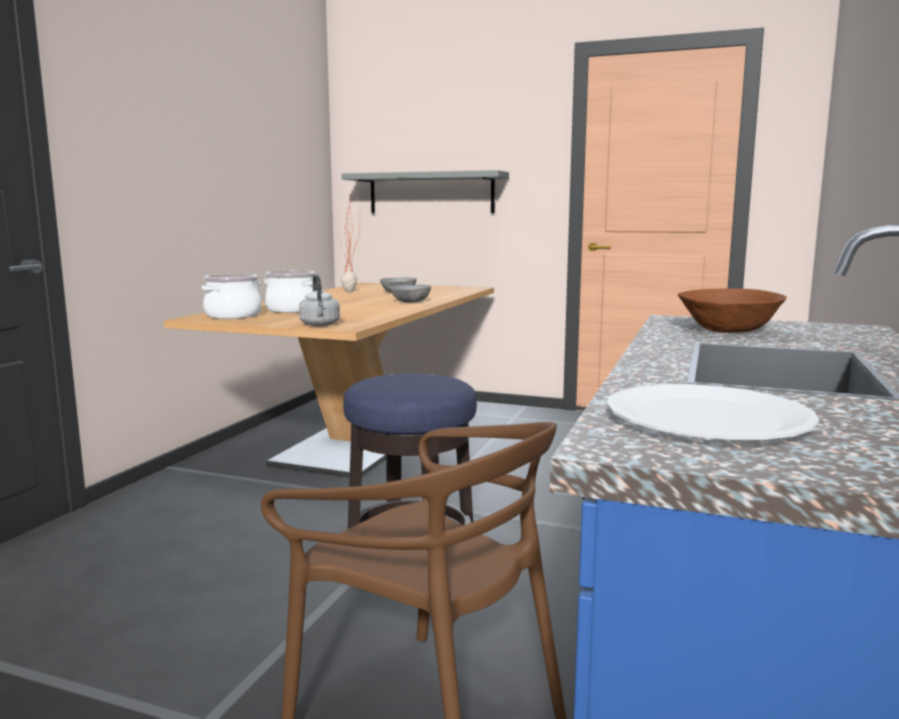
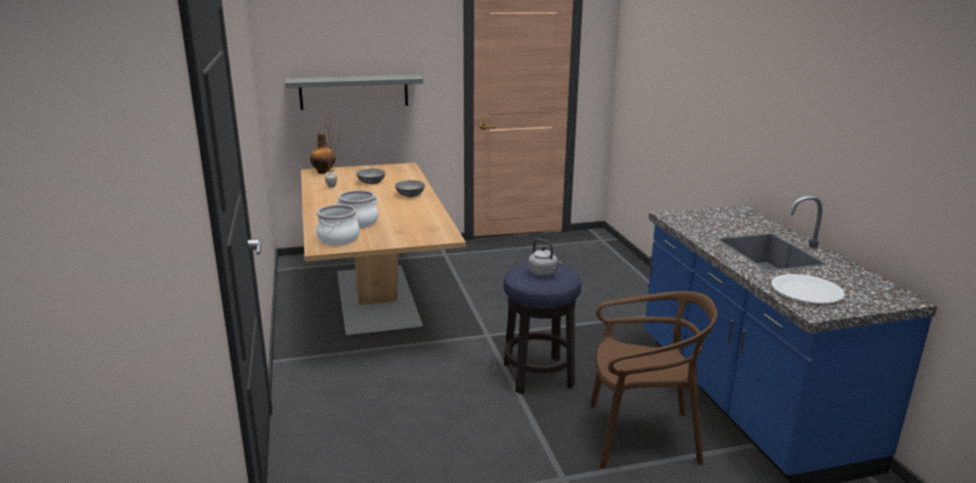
camera: 35 degrees left, 10 degrees up
(320, 325) = (425, 238): grey kettle -> grey kettle (544, 273)
(375, 285) = (324, 172): none -> bottle
(728, 330) = (705, 223): brown bowl -> none

